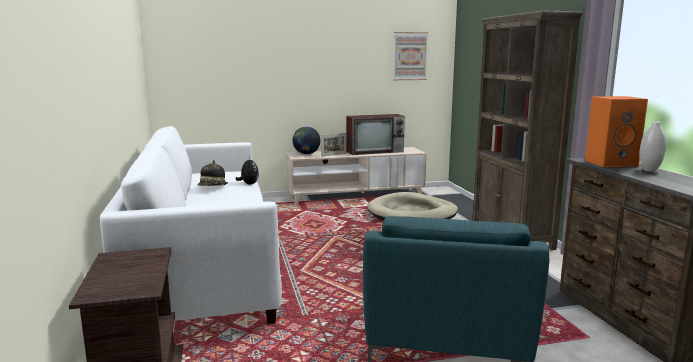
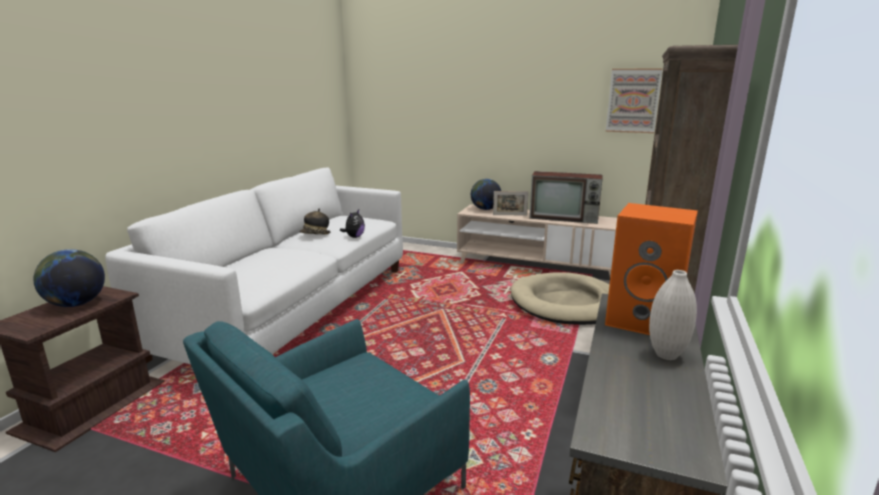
camera: 35 degrees right, 5 degrees up
(128, 266) = (76, 304): none -> globe

